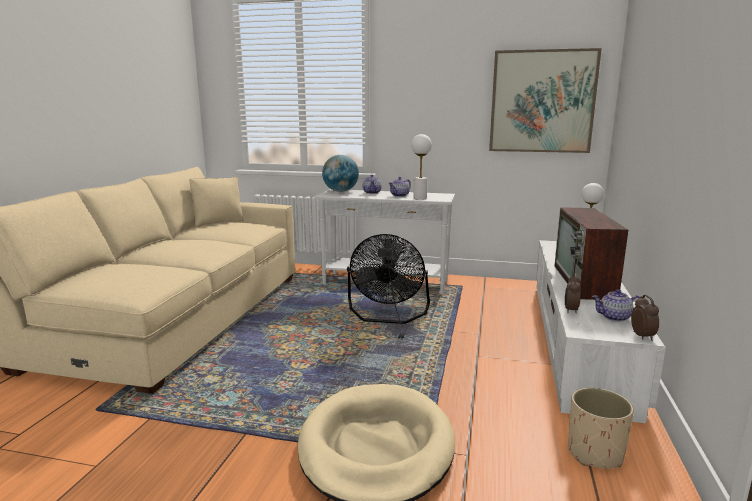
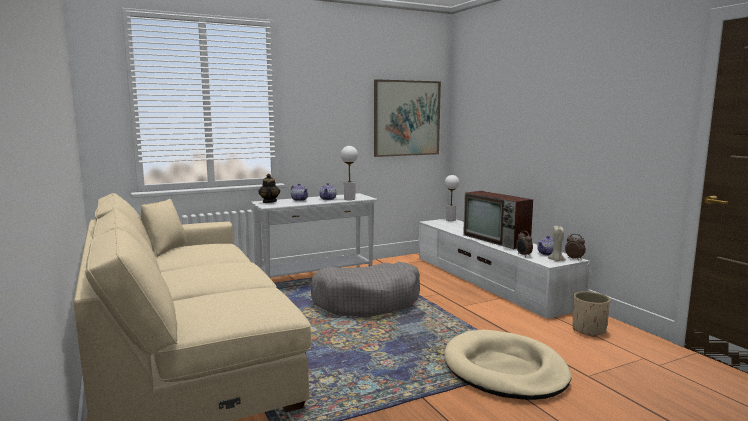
camera: 40 degrees left, 5 degrees down
(340, 191) = (269, 202): globe -> teapot
(388, 319) = (367, 302): black fan -> grey dog bed
(604, 330) = (556, 260): none -> beige candle

